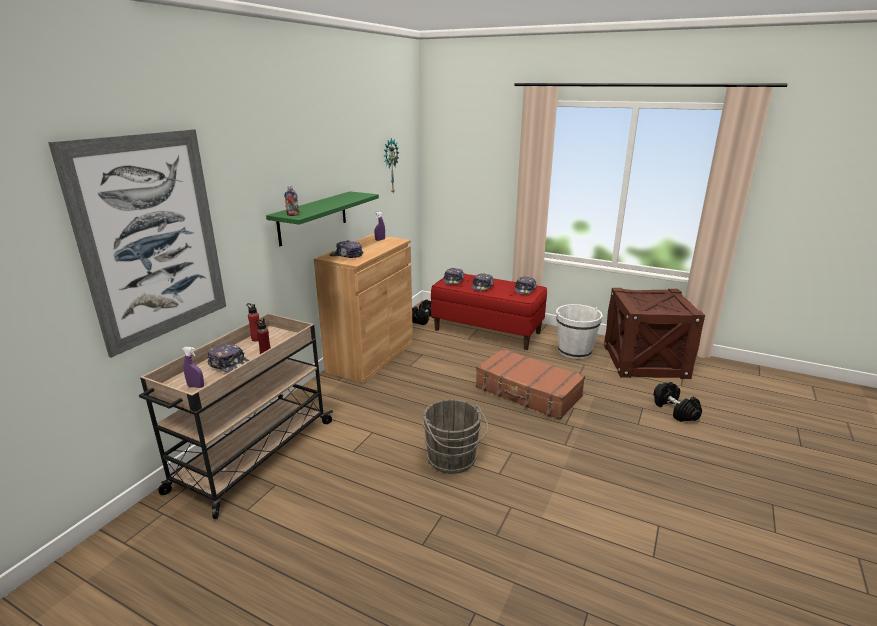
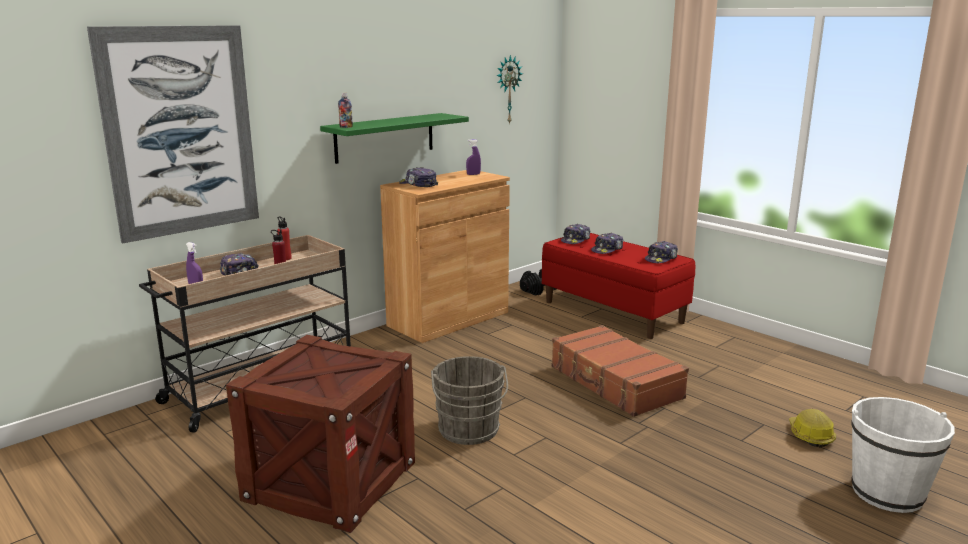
camera: 20 degrees right, 5 degrees down
(574, 351) = (717, 349): white bucket -> white bucket (887, 493)
(644, 361) = (813, 375): crate -> crate (330, 481)
(674, 410) = (810, 435): black dumbbell -> hard hat

